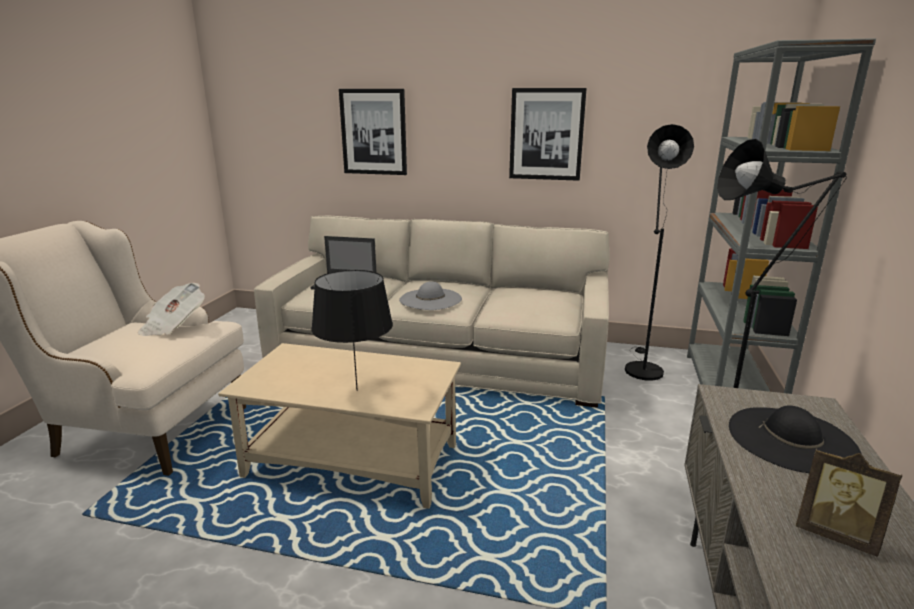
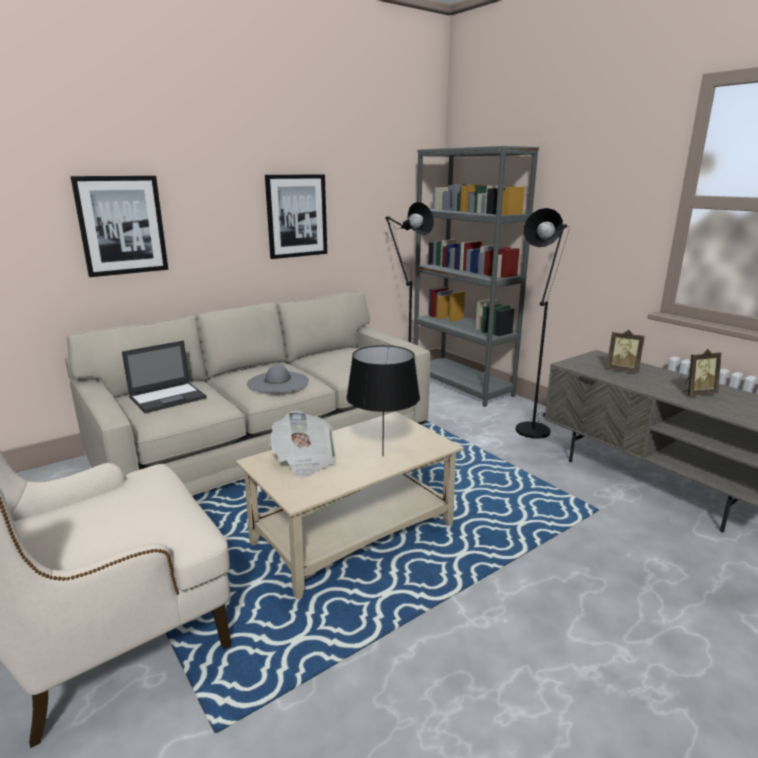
camera: 50 degrees left, 0 degrees up
(173, 326) = (121, 490): newspaper -> newspaper (304, 460)
(792, 439) = (622, 370): black hat -> picture frame

